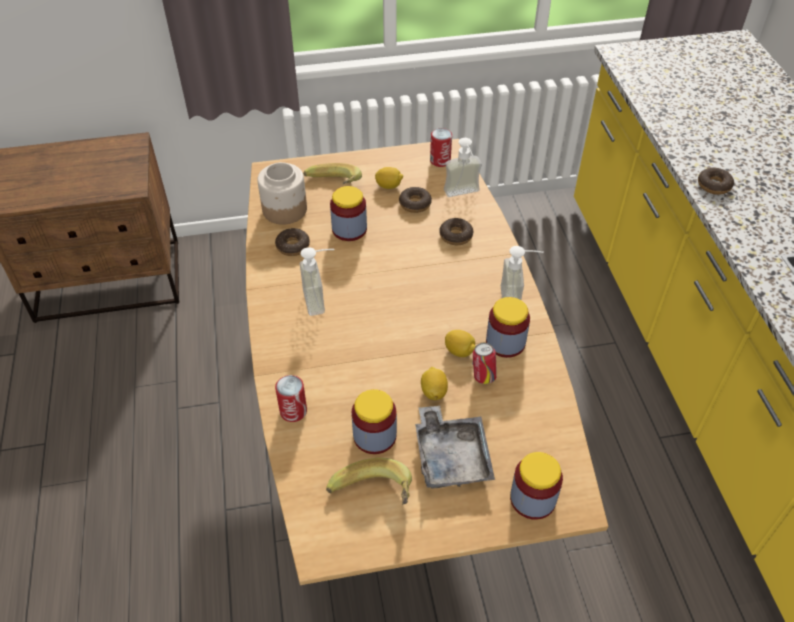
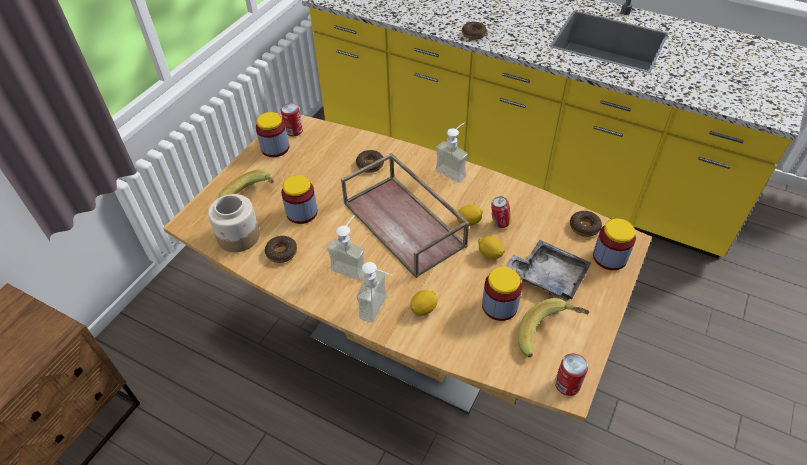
camera: 50 degrees left, 0 degrees up
(293, 411) = (438, 340): can -> can (567, 384)
(389, 186) = (285, 168): lemon -> lemon (424, 309)
(407, 306) = (405, 224): none -> brown tray
(415, 204) = (318, 166): donut -> donut (584, 227)
(464, 195) = (338, 139): soap dispenser -> soap dispenser (380, 309)
(505, 342) = (482, 197): jar -> jar (275, 148)

